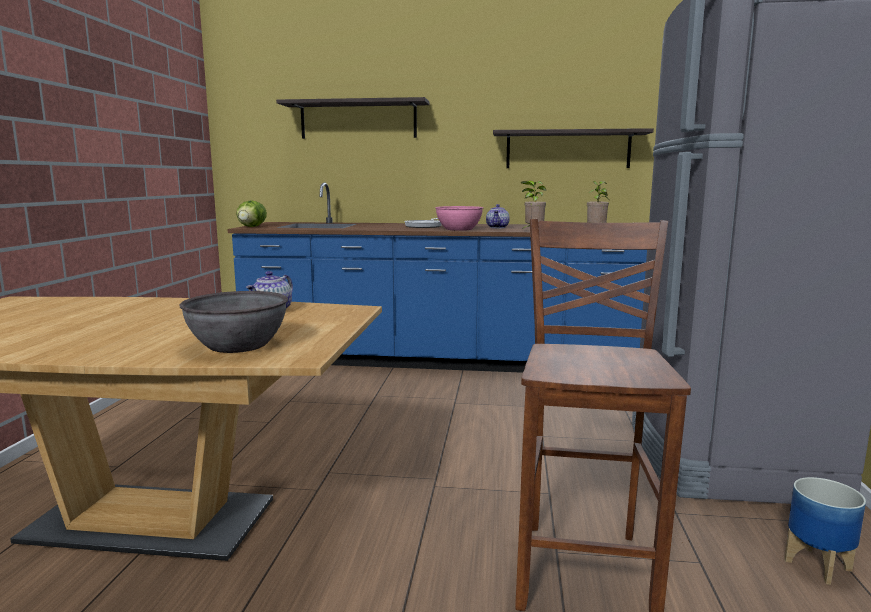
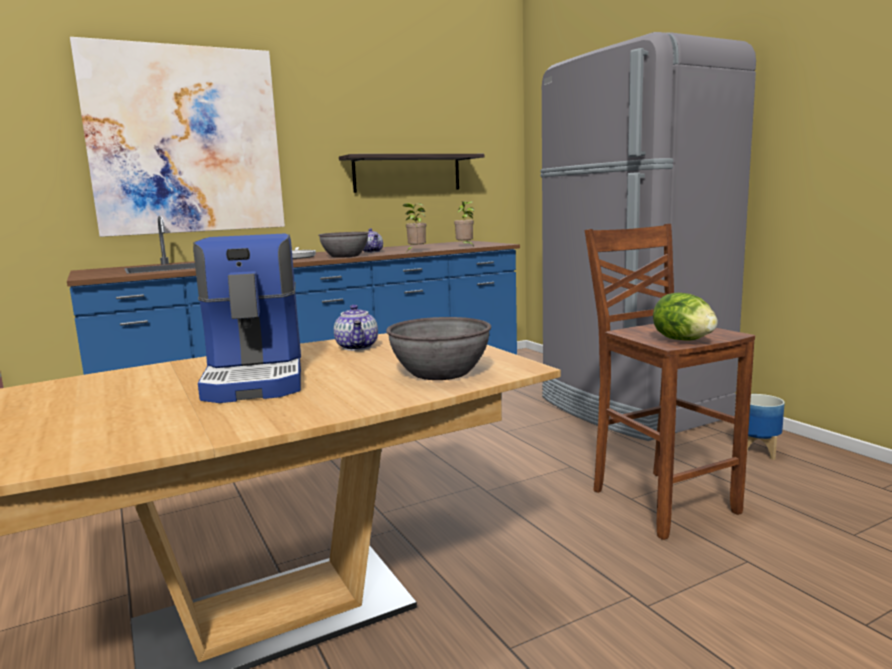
camera: 35 degrees left, 0 degrees up
(148, 319) = (258, 377): none -> coffee machine
(251, 227) = (89, 276): lettuce -> lettuce (683, 340)
(358, 120) = (186, 141): shelf -> picture
(458, 229) = (345, 256): pink bowl -> grey bowl

